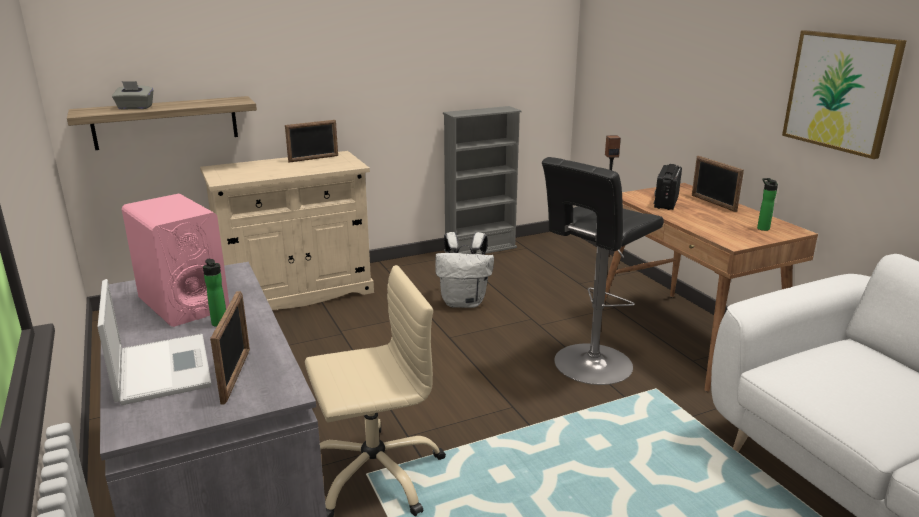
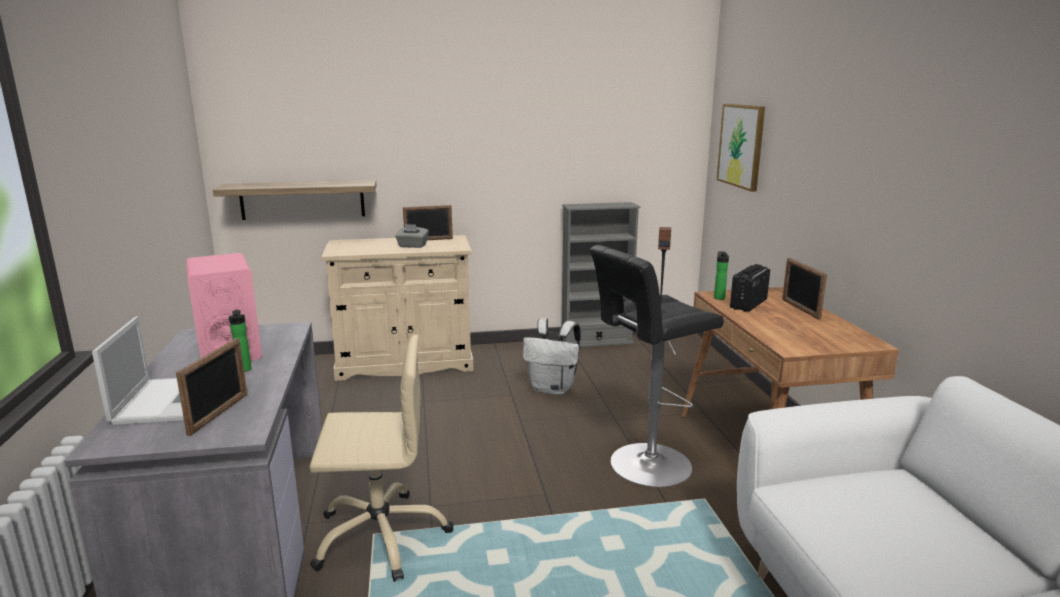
camera: 15 degrees right, 5 degrees down
(135, 108) = (273, 185): grey tissue box -> grey tissue box (412, 246)
(762, 228) = (836, 337): bottle -> bottle (719, 297)
(841, 92) = (925, 193): picture -> picture (741, 145)

